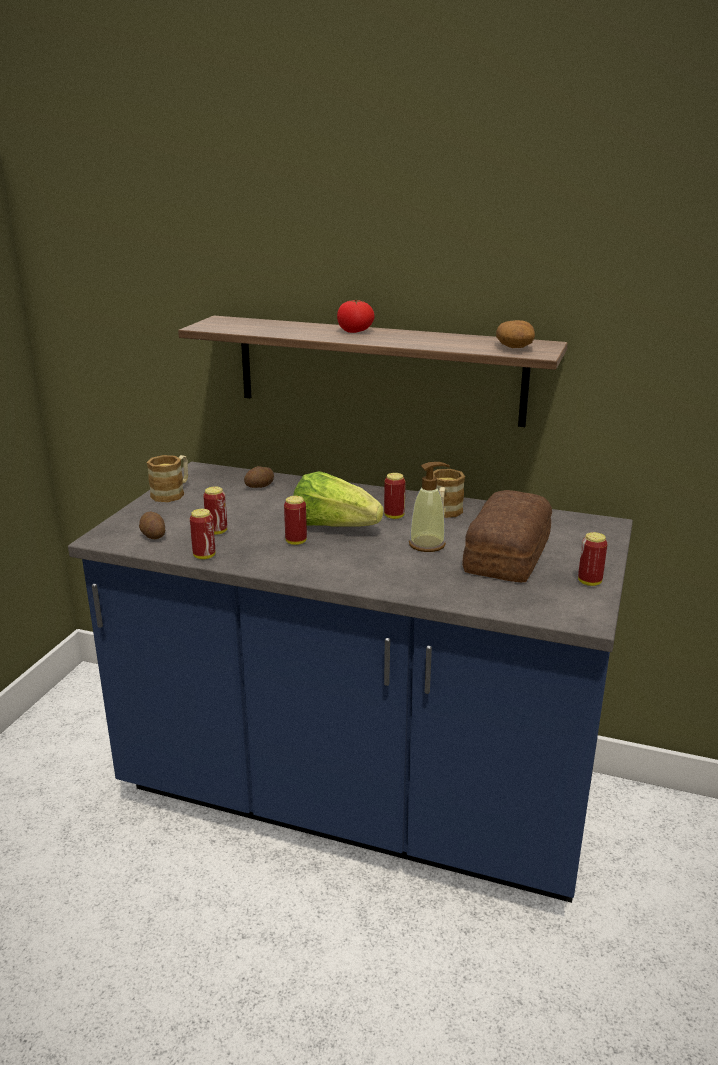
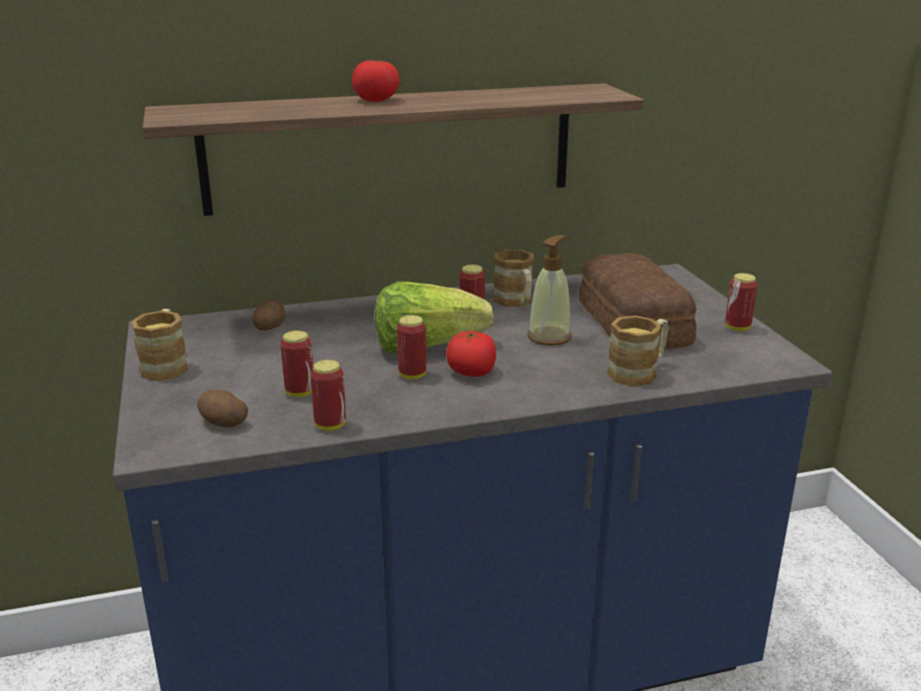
camera: 35 degrees left, 0 degrees up
(335, 551) = (471, 372): none -> tomato
(451, 588) = (639, 372): none -> mug
(515, 348) = (579, 93): potato -> none

